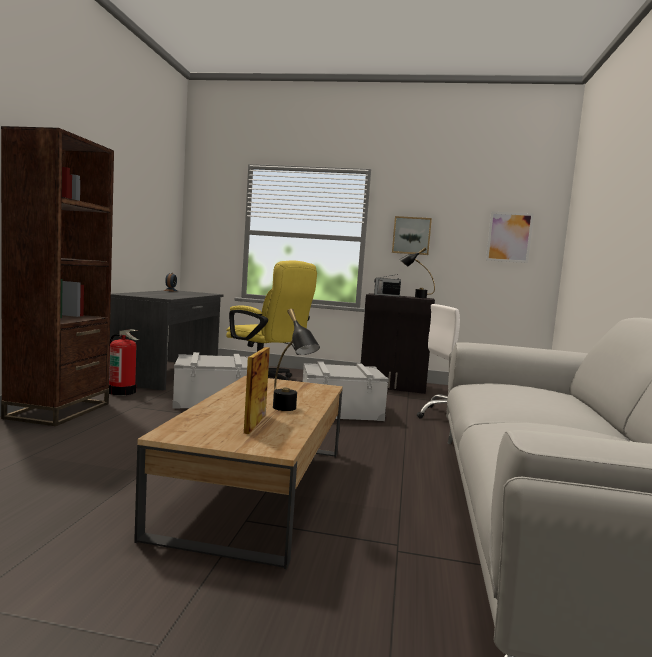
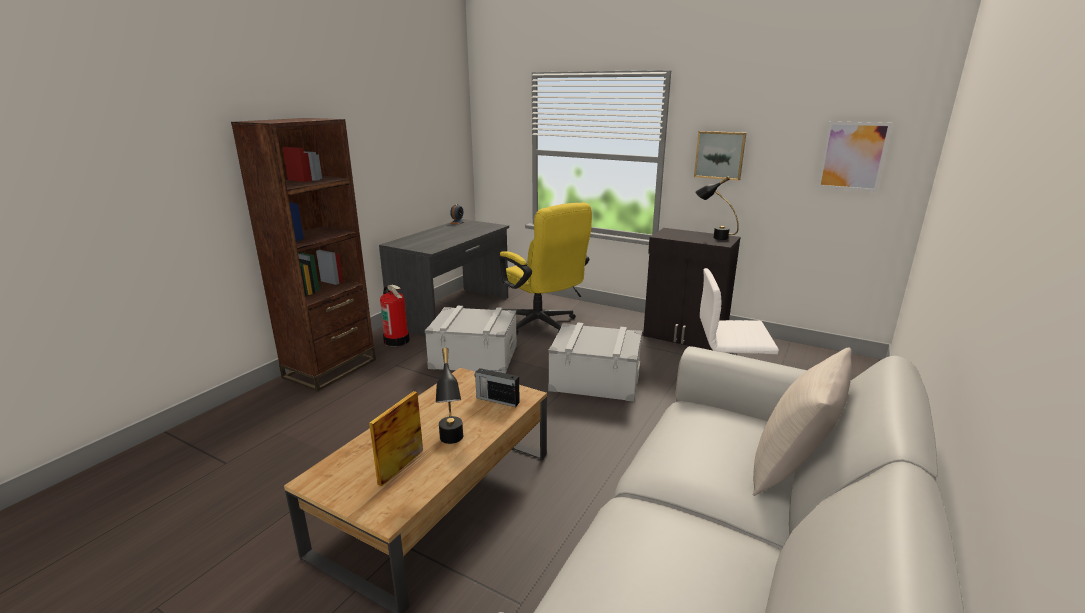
camera: 20 degrees right, 15 degrees up
(386, 295) = (675, 237): radio -> radio (497, 400)
(583, 403) = (792, 468): none -> beige pillow

